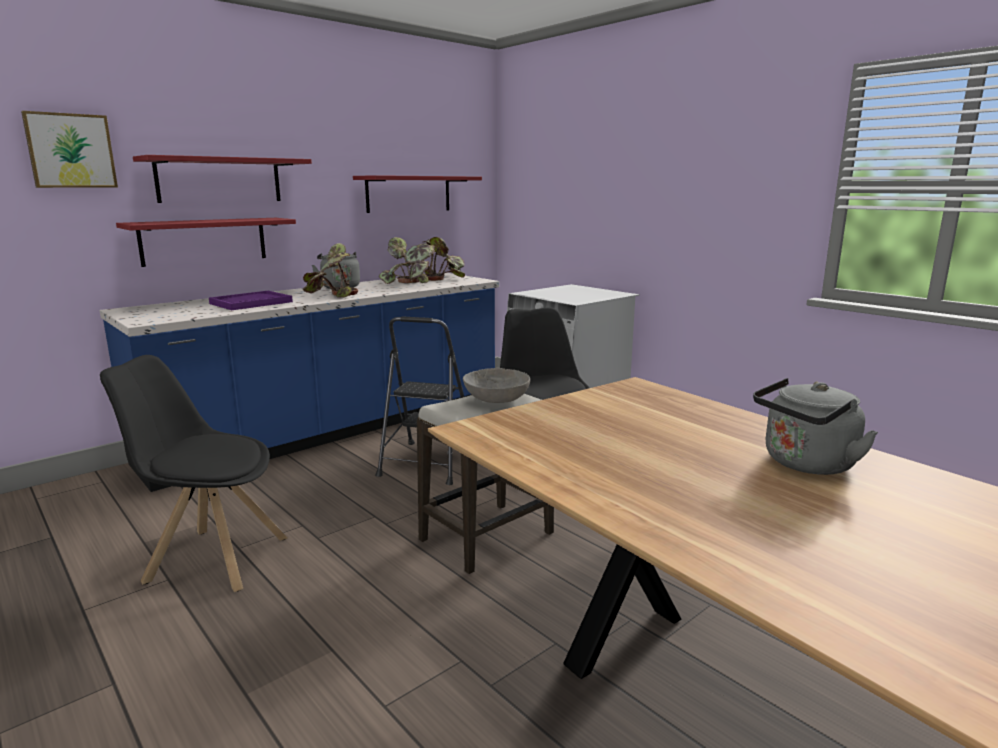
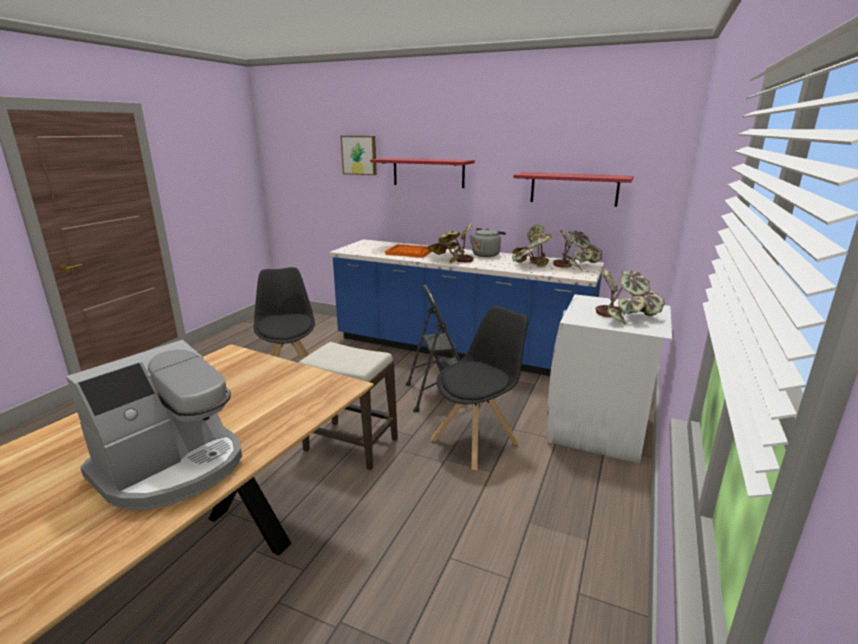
camera: 65 degrees right, 5 degrees up
(204, 241) = (416, 209): red shelf -> none
(251, 303) = (409, 252): purple tray -> orange tray
(496, 398) = (357, 357): grey bowl -> none
(583, 293) = (625, 316): none -> potted plant
(805, 464) = (172, 467): grey kettle -> coffee machine

